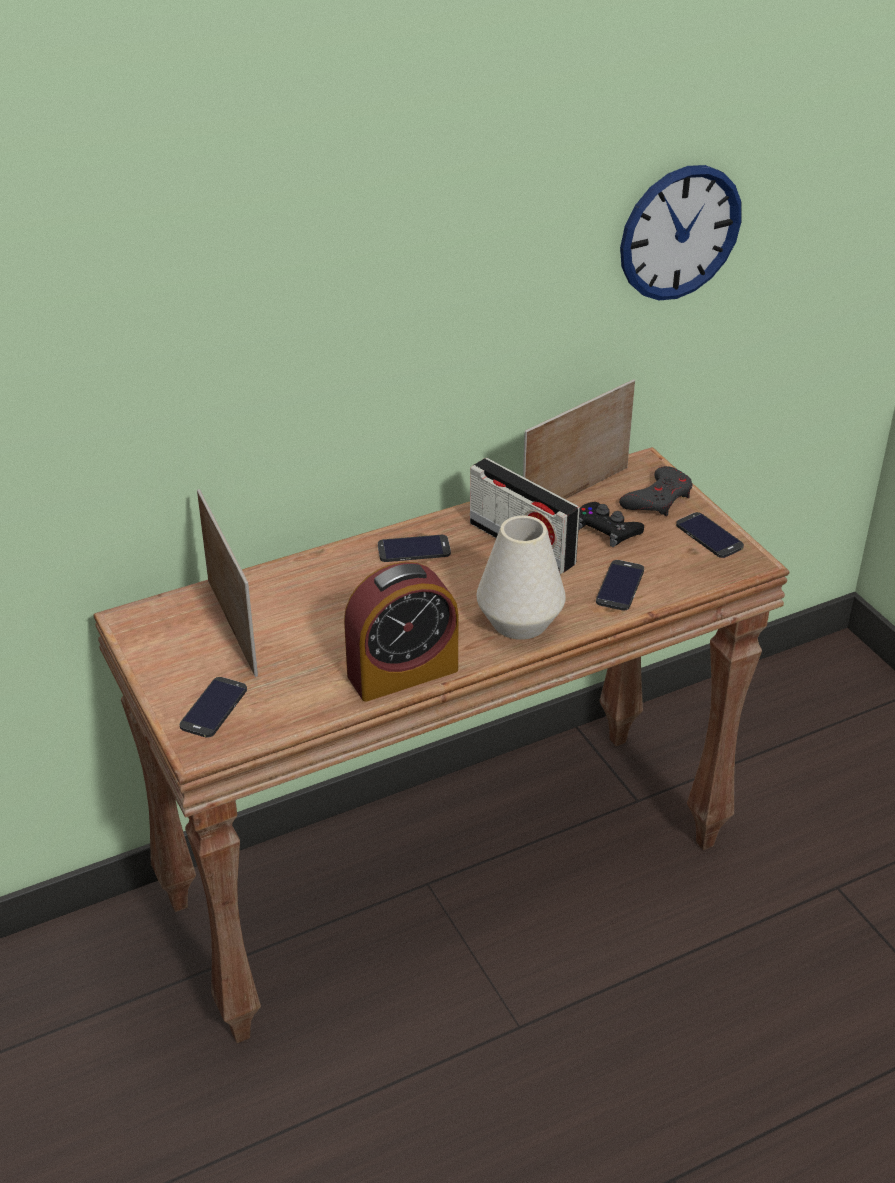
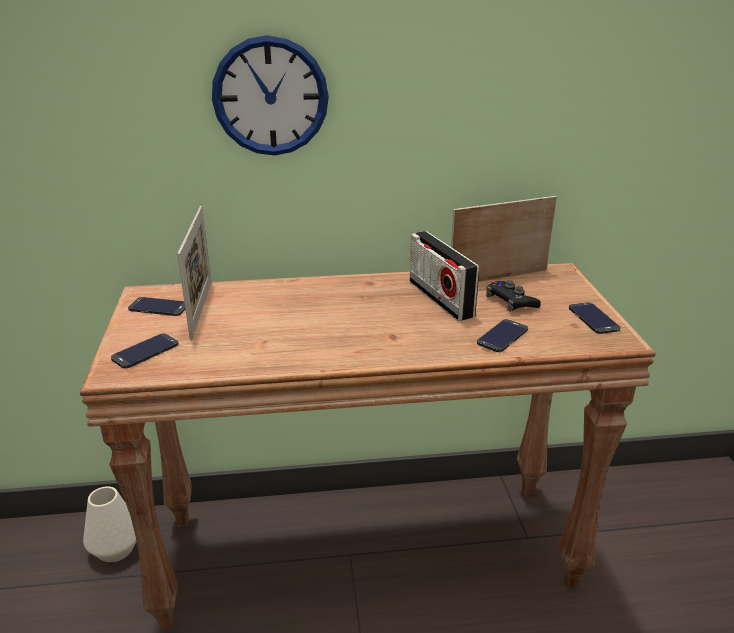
camera: 20 degrees right, 10 degrees down
(402, 673) = (296, 357): alarm clock -> none
(414, 549) = (360, 289): phone -> phone (158, 307)
(520, 622) = (408, 343): white vase -> white vase (116, 549)
(658, 498) = (562, 290): grey game controller -> none
(680, 233) = (609, 87): wall clock -> wall clock (270, 97)

